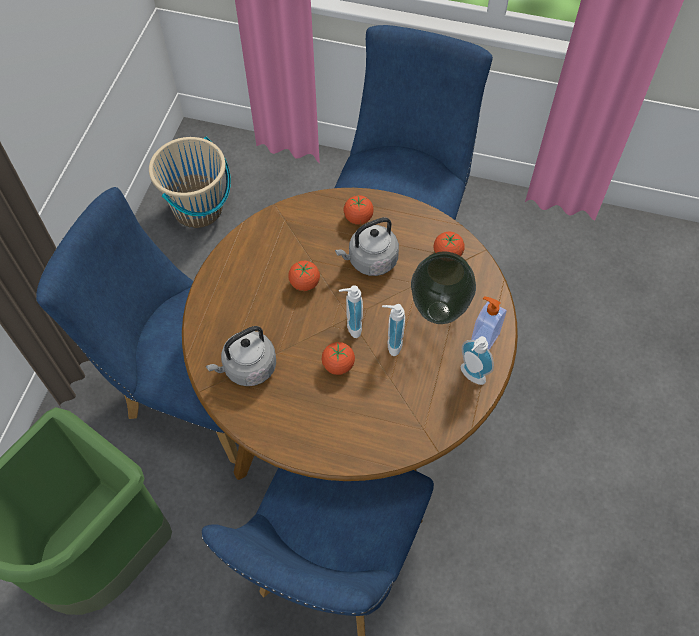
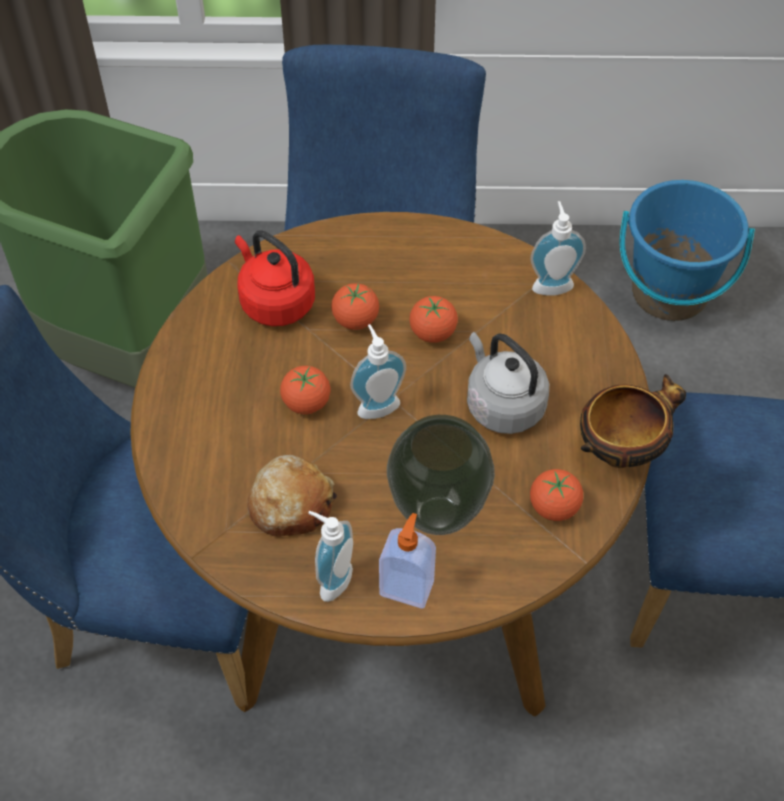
camera: 75 degrees right, 5 degrees down
(198, 209) = (669, 293): beige bucket -> blue bucket
(247, 368) = (274, 301): grey kettle -> red kettle
(358, 218) = (577, 372): tomato -> tomato (355, 320)
(391, 343) = (362, 461): soap dispenser -> soap dispenser (551, 283)
(413, 389) = (290, 504): none -> bread
(417, 213) = (621, 450): none -> bowl

